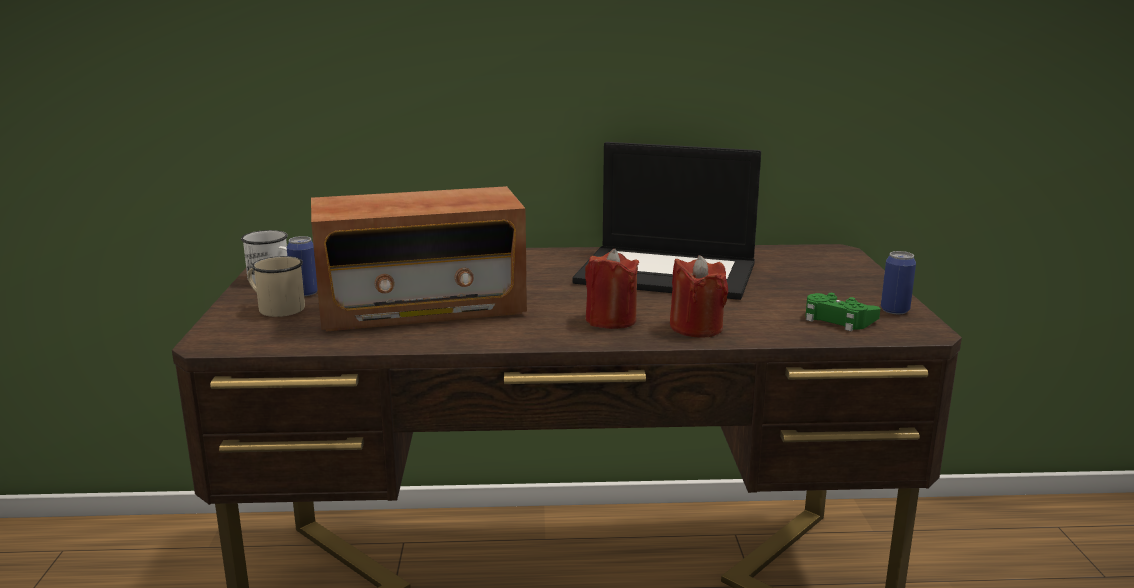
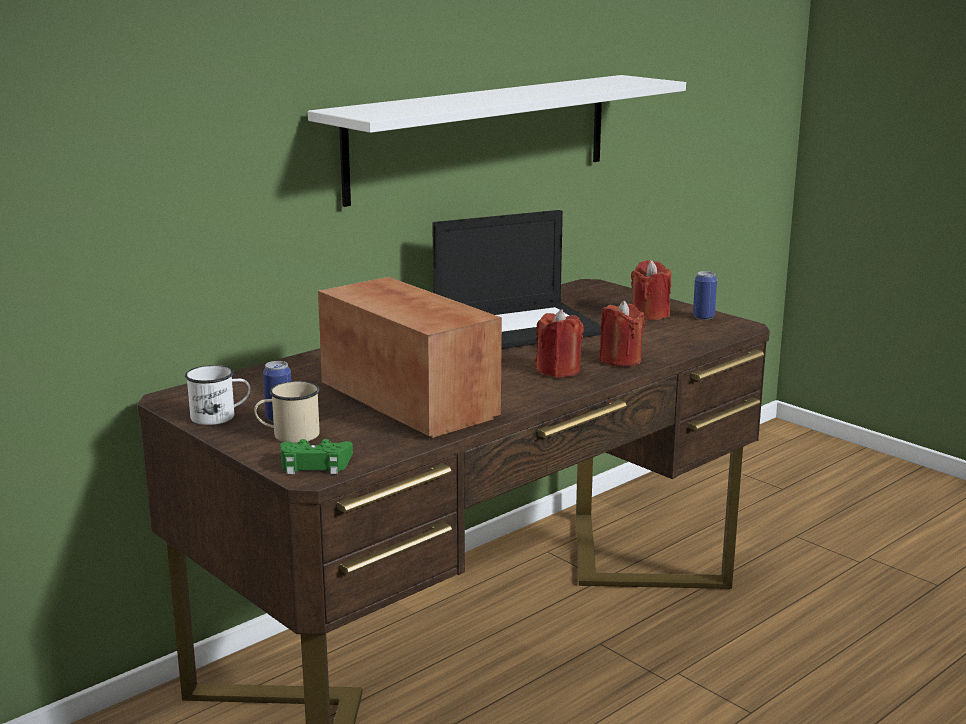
camera: 40 degrees left, 0 degrees up
(421, 309) = (409, 401): radio -> radio turned 75 degrees counterclockwise
(701, 59) = (481, 136): none -> white shelf
(835, 293) = (650, 314): none -> red candle
(837, 319) = (685, 331): green game controller -> green game controller (315, 464)

